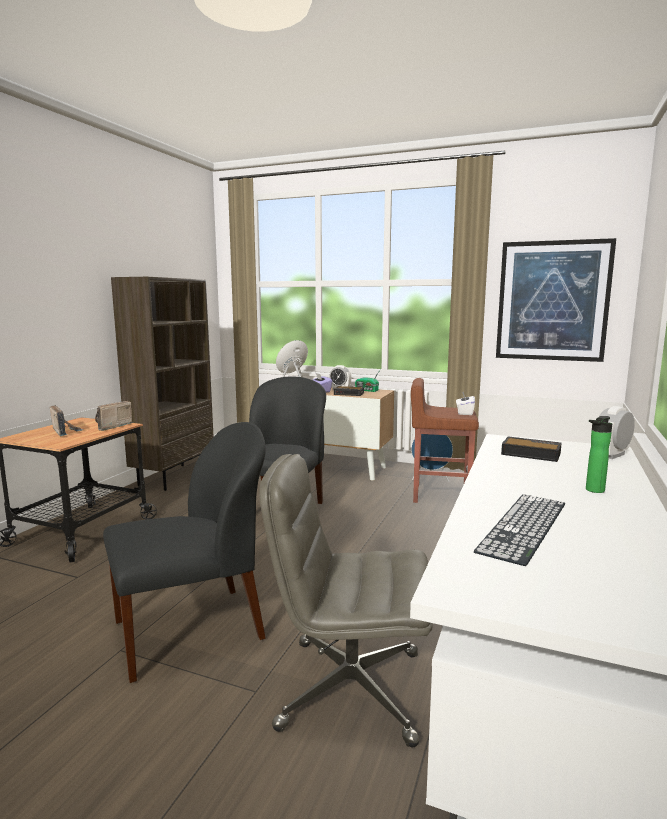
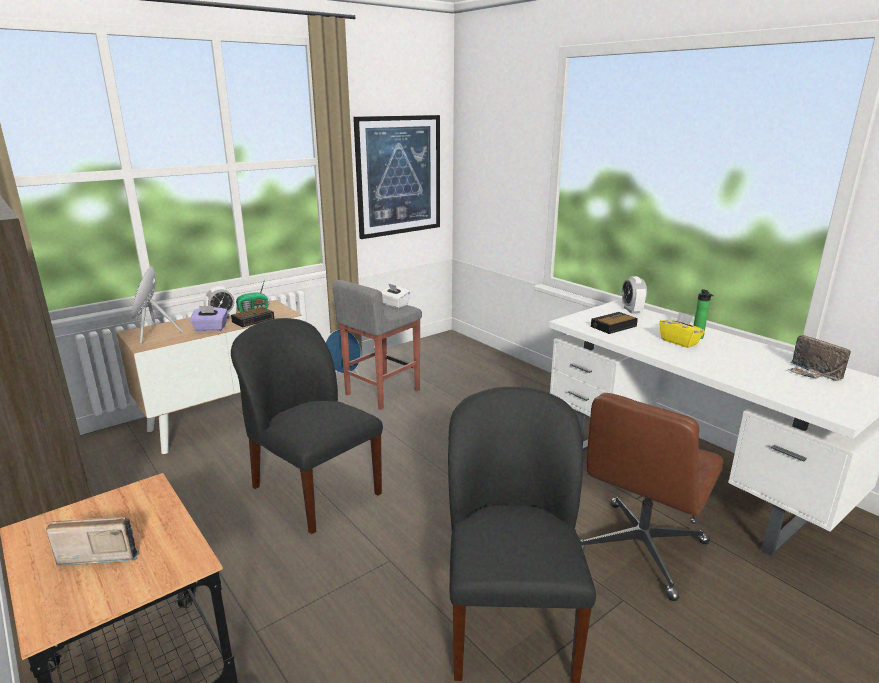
camera: 60 degrees left, 10 degrees up
(111, 426) = (138, 502): radio -> radio (813, 374)
(349, 689) = (640, 549): grey office chair -> brown office chair
(440, 495) = (381, 392): brown stool -> grey stool
(524, 526) = (753, 372): keyboard -> none
(551, 483) = (679, 341): none -> yellow tissue box

